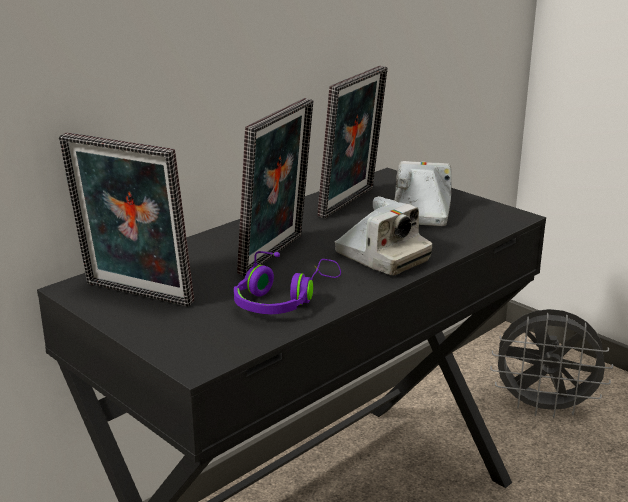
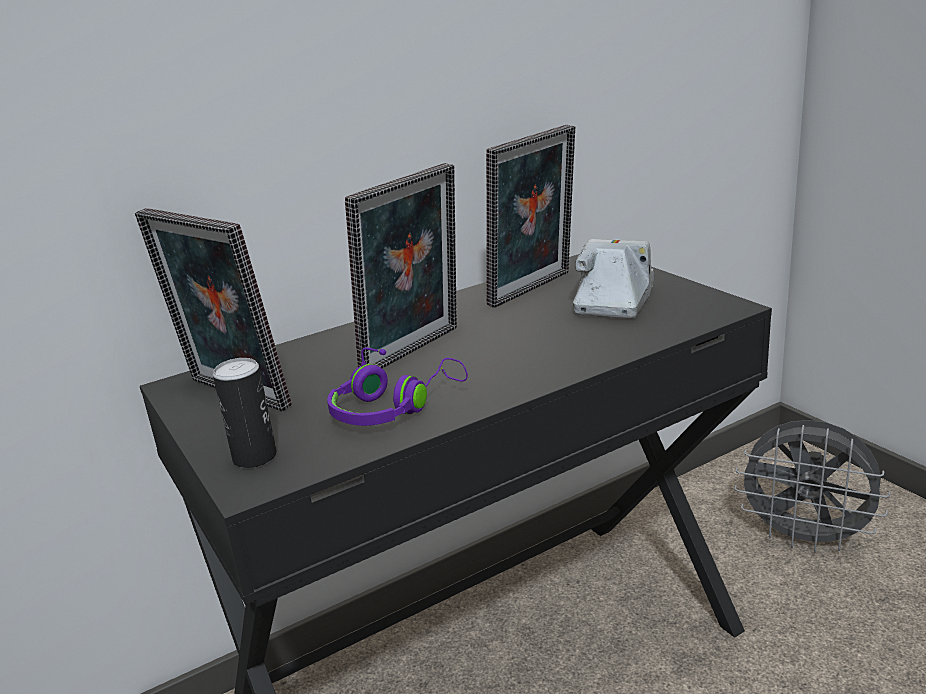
camera: 15 degrees right, 0 degrees up
(187, 343) = (255, 457): none -> can
(382, 257) = (538, 356): camera -> none

